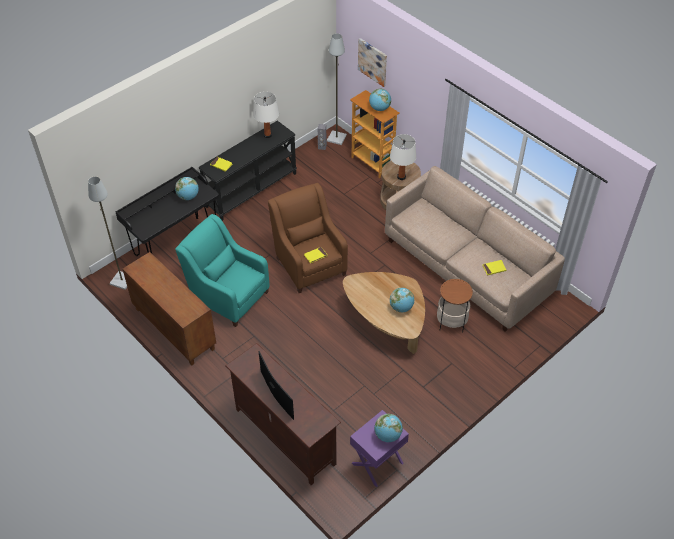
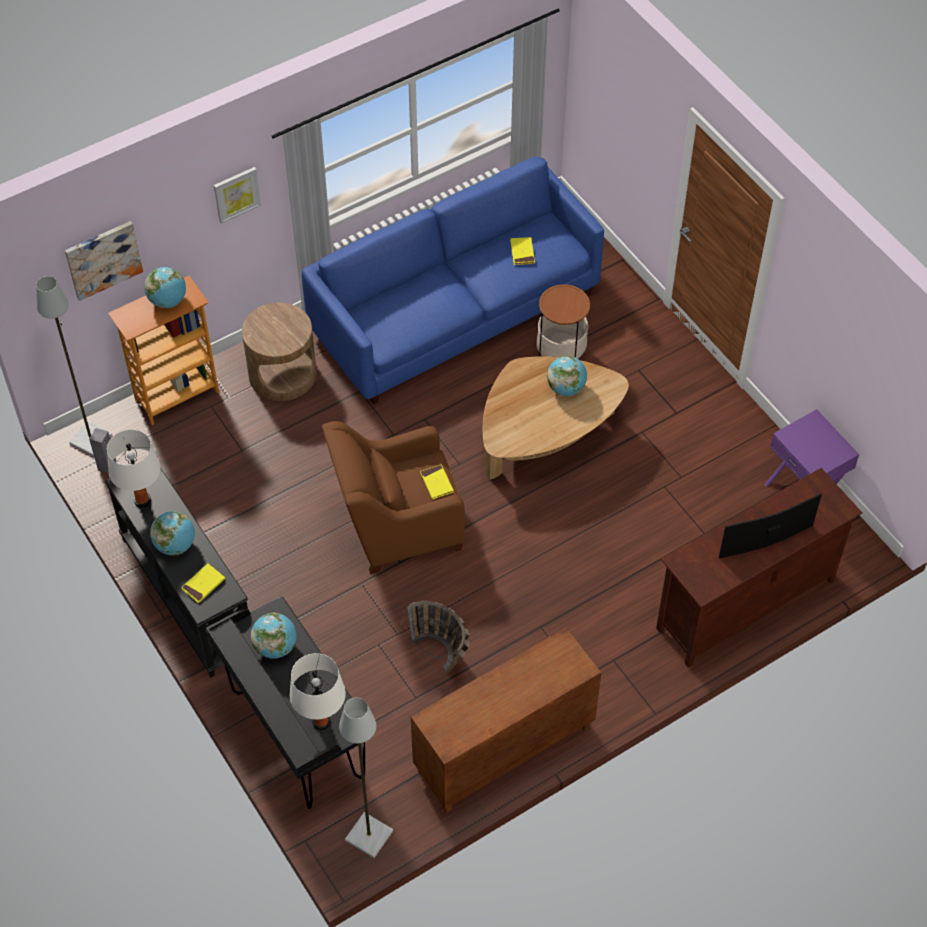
camera: 80 degrees left, 5 degrees up
(227, 295) = (443, 658): turquoise armchair -> basket
(388, 435) = (818, 433): globe -> globe (175, 545)
(401, 177) = (289, 330): white table lamp -> white table lamp (321, 722)
(431, 97) = (236, 194): none -> picture
(467, 267) = (455, 313): beige sofa -> blue sofa

